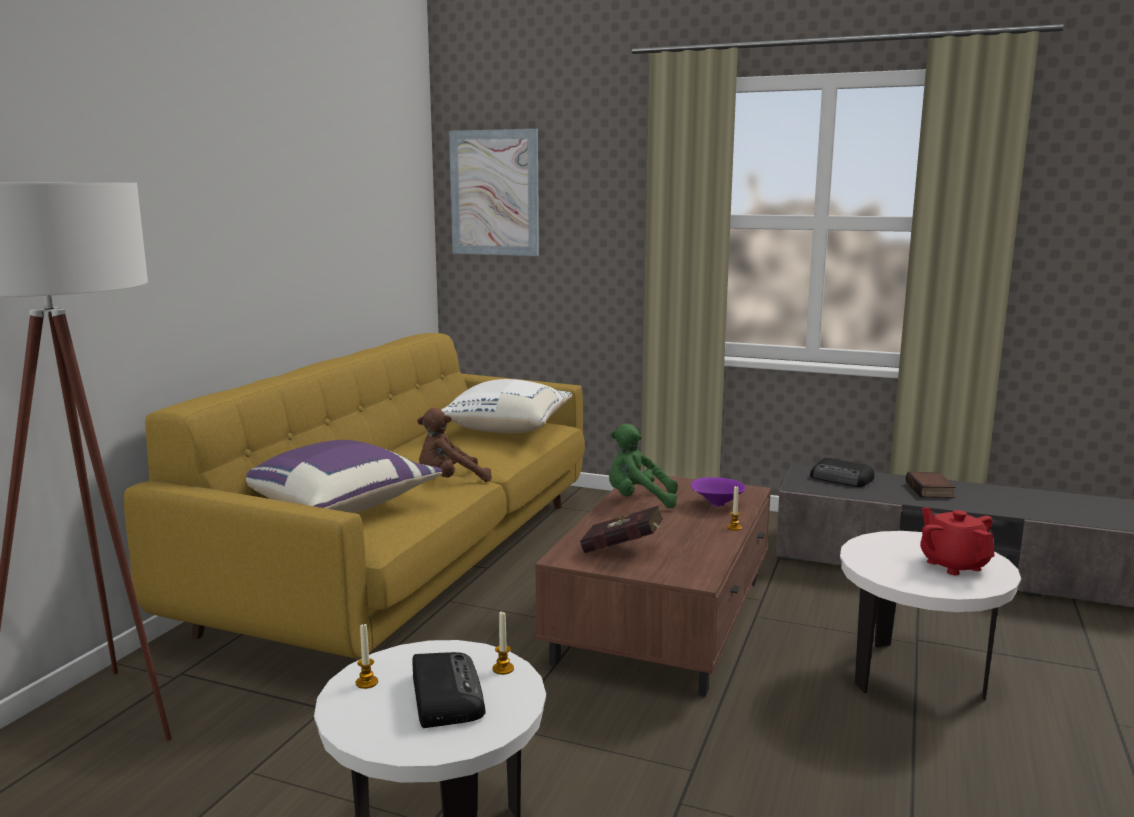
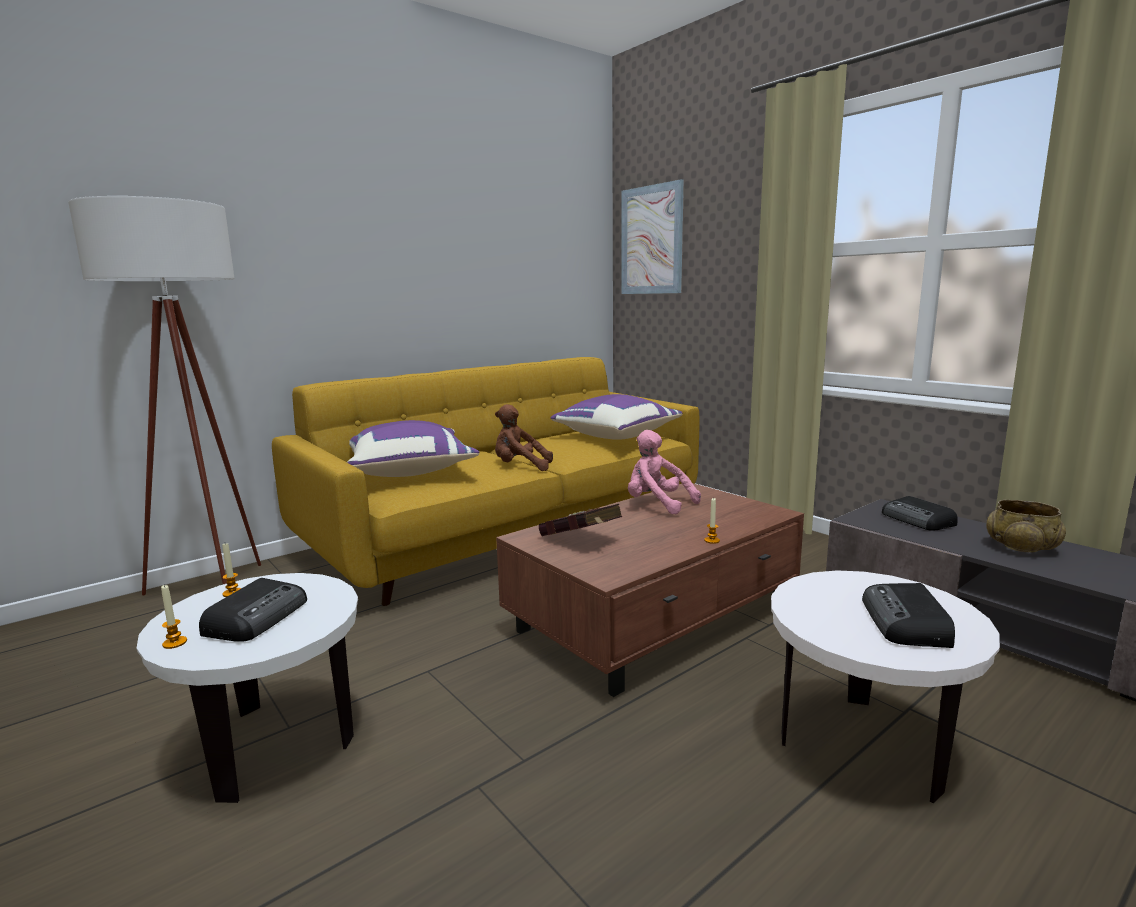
camera: 30 degrees right, 0 degrees up
(503, 669) = (327, 608): candle -> candle (174, 643)
(506, 429) = (615, 436): white pillow -> purple pillow
(638, 500) = (657, 504): green plush toy -> pink plush toy
(716, 504) = (724, 519): purple bowl -> none
(931, 490) = (1021, 547): book -> beige bowl
(953, 565) = (906, 623): red teapot -> radio

